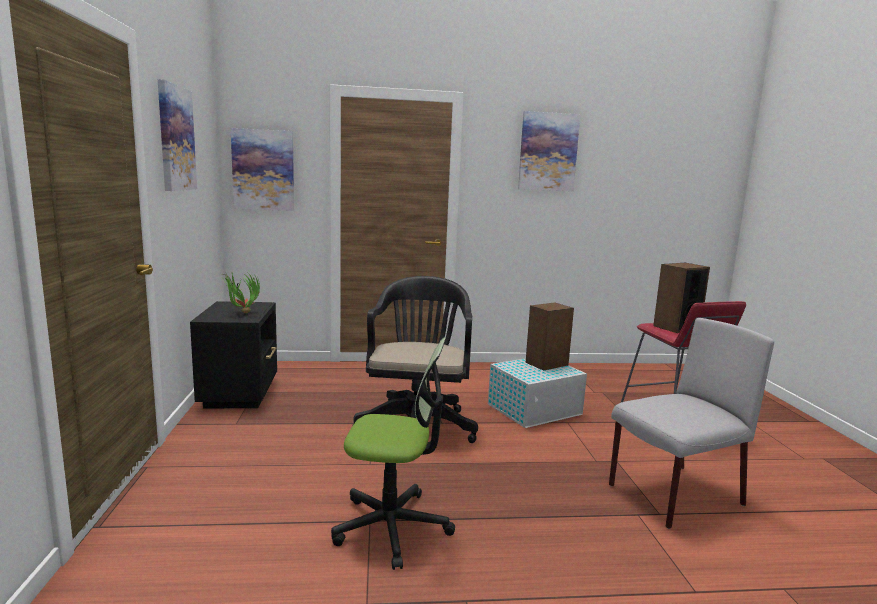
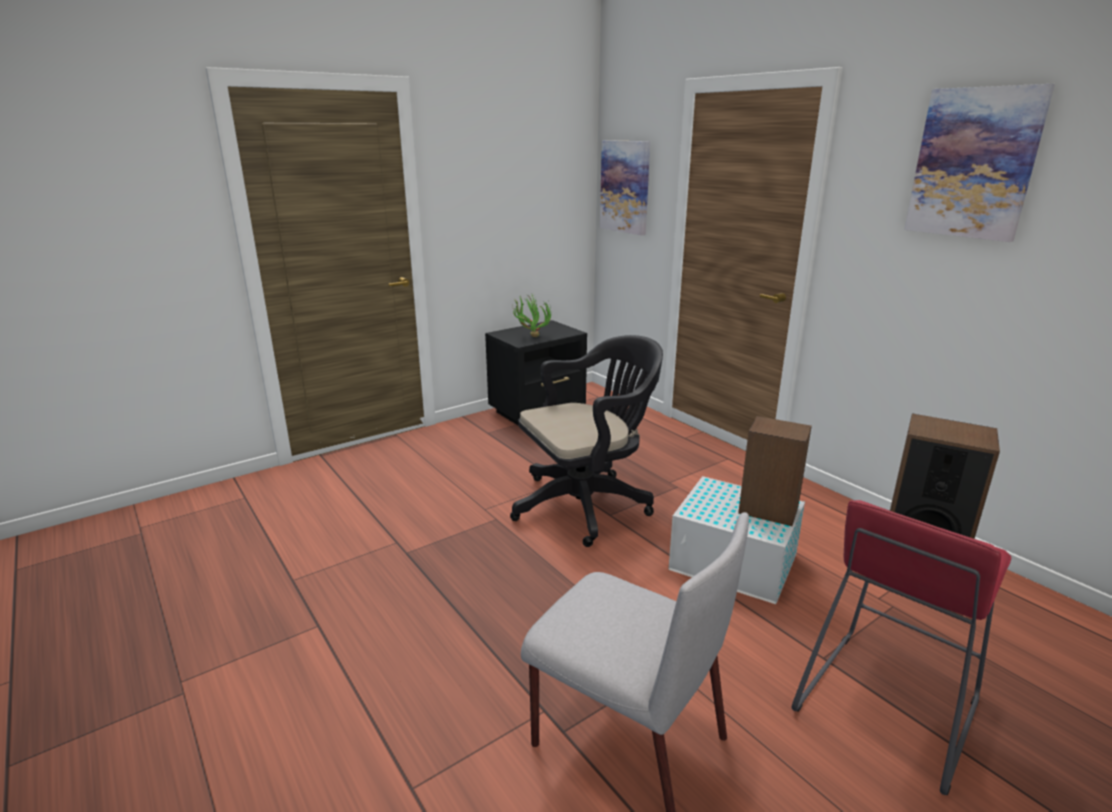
camera: 60 degrees right, 10 degrees up
(175, 138) = (485, 163): picture -> none
(392, 527) = (395, 555): office chair -> none

